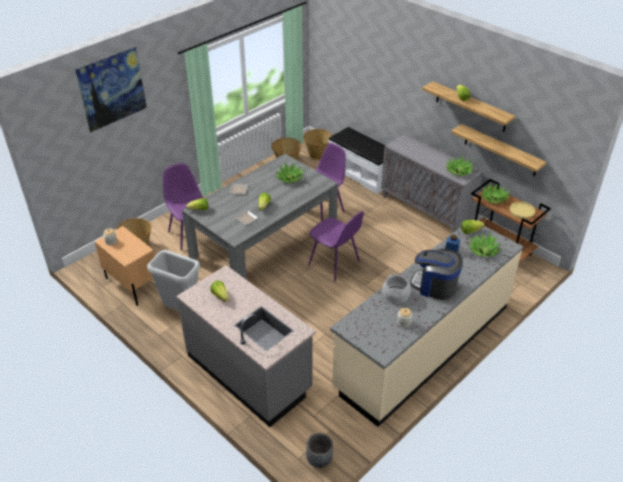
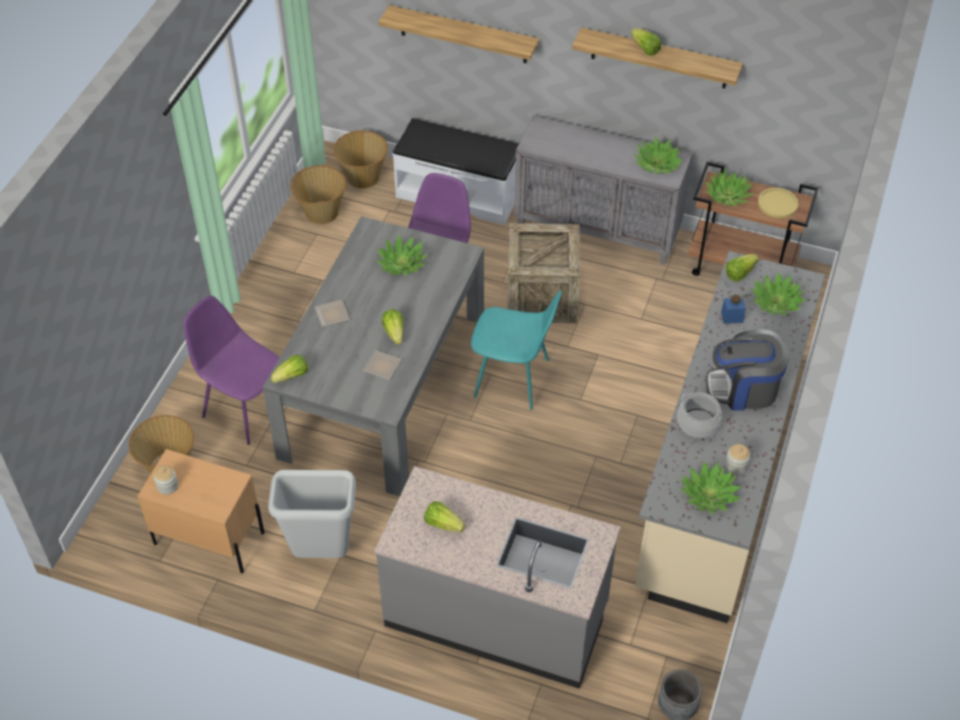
camera: 25 degrees left, 10 degrees up
(116, 105) = (93, 246): picture -> none
(335, 264) = (514, 379): purple chair -> turquoise chair
(375, 231) = (541, 296): none -> crate
(377, 332) = (708, 495): none -> potted plant
(500, 150) = (720, 116): shelf -> shelf (463, 35)

